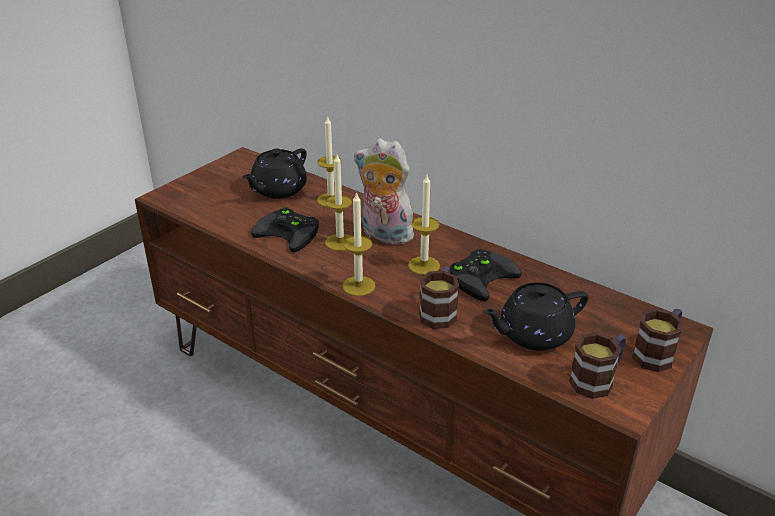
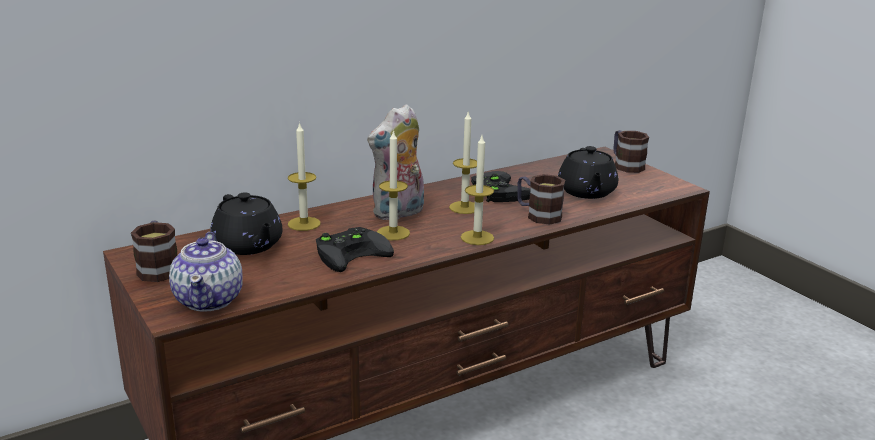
camera: 70 degrees left, 10 degrees down
(188, 201) = (209, 299): none -> teapot
(597, 379) = (646, 186): mug -> mug (158, 268)

